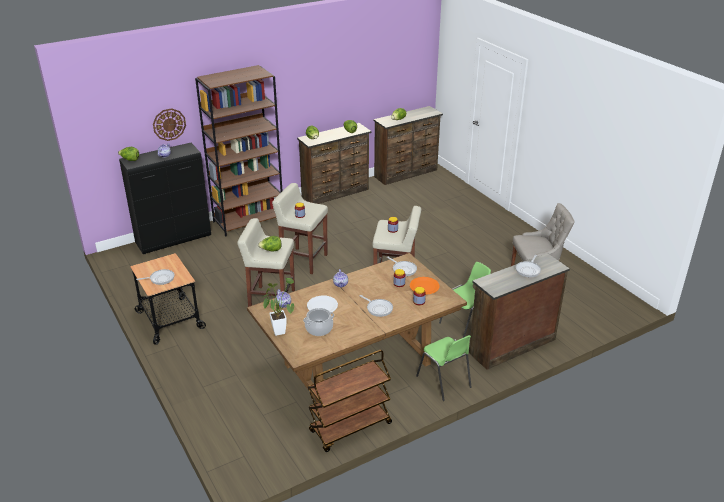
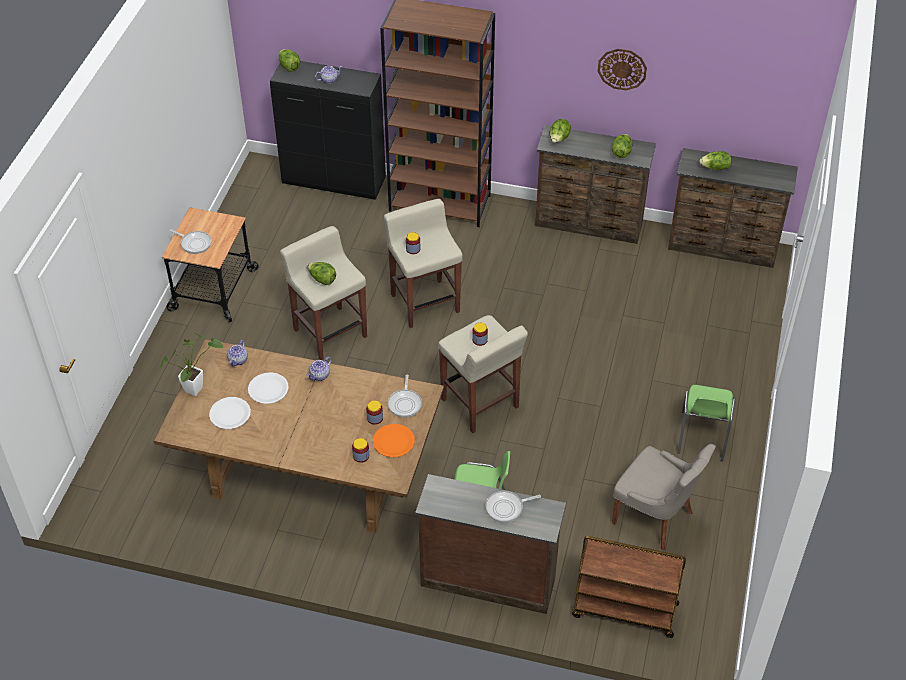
camera: 45 degrees right, 15 degrees up
(169, 124) = (355, 41): wall clock -> wall clock (622, 69)
(319, 328) = (230, 414): cooking pot -> white plate
(350, 428) = (213, 538): brown cart -> brown cart (624, 610)
(378, 308) = (312, 433): frying pan -> none
(444, 382) = (359, 563): green chair -> green chair (702, 436)

